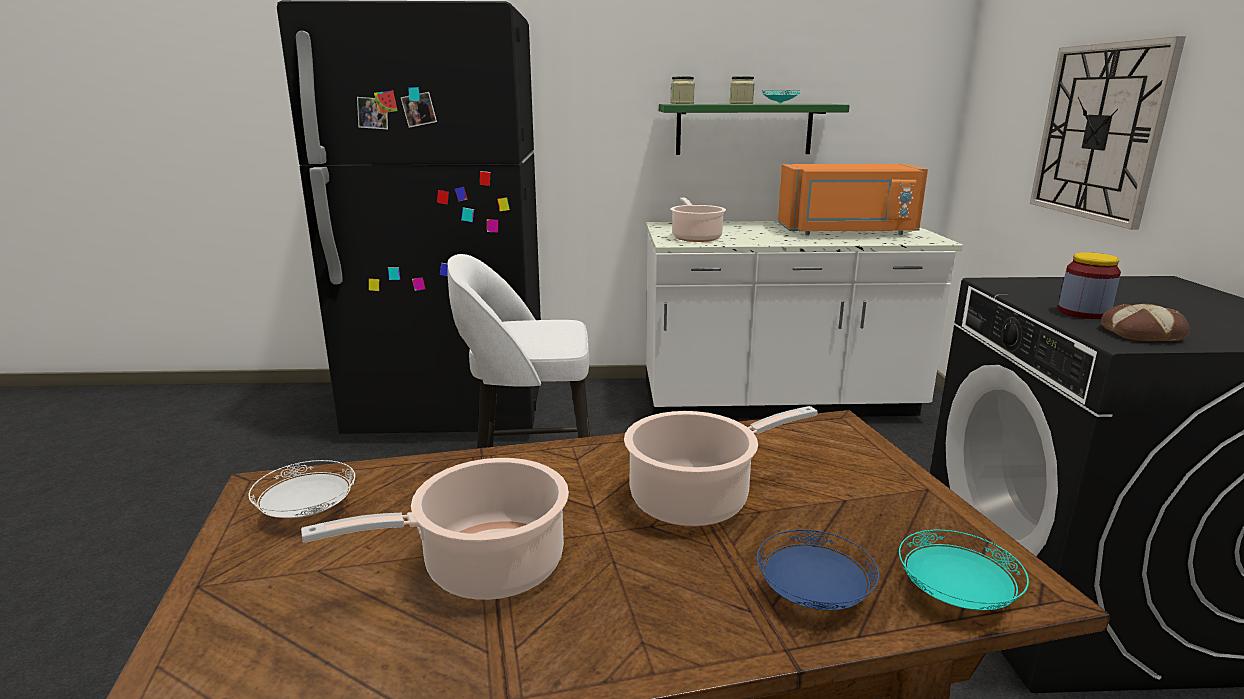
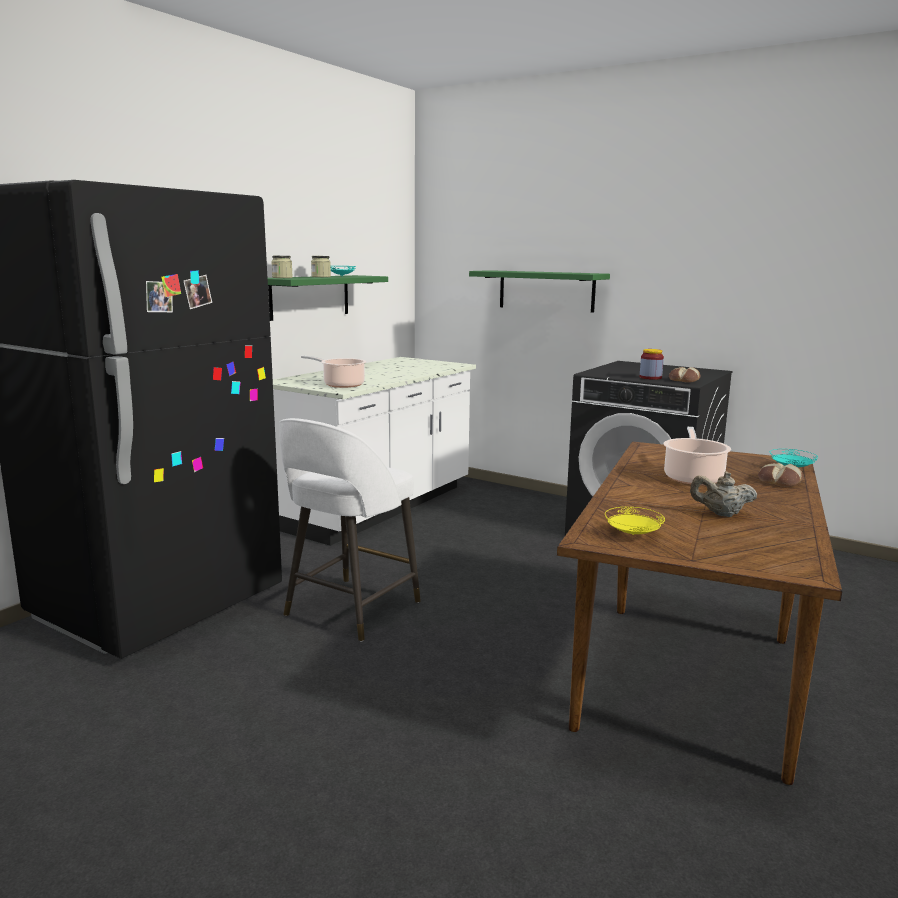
camera: 55 degrees left, 5 degrees down
(307, 512) = (633, 535): white plate -> yellow plate
(484, 567) = (721, 514): cooking pot -> beige teapot
(813, 595) = (778, 481): blue plate -> bread
(847, 232) = (404, 367): orange microwave -> none
(1099, 132) = (546, 290): wall clock -> green shelf

